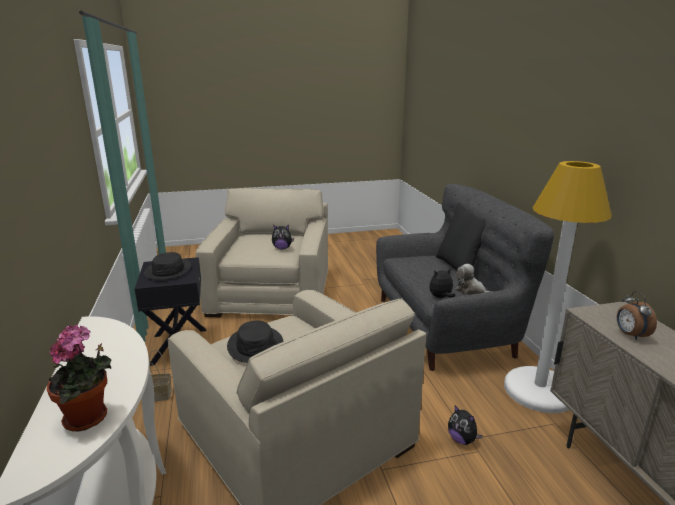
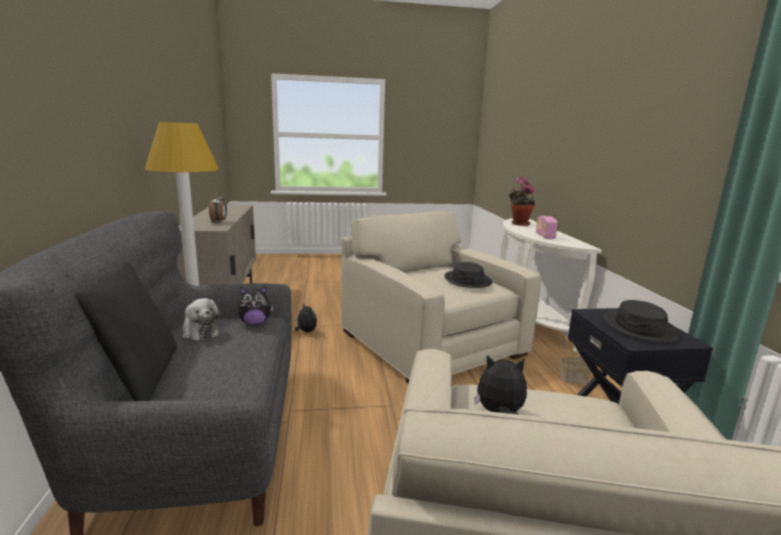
camera: 175 degrees left, 5 degrees down
(112, 350) = (545, 236): none -> radio

